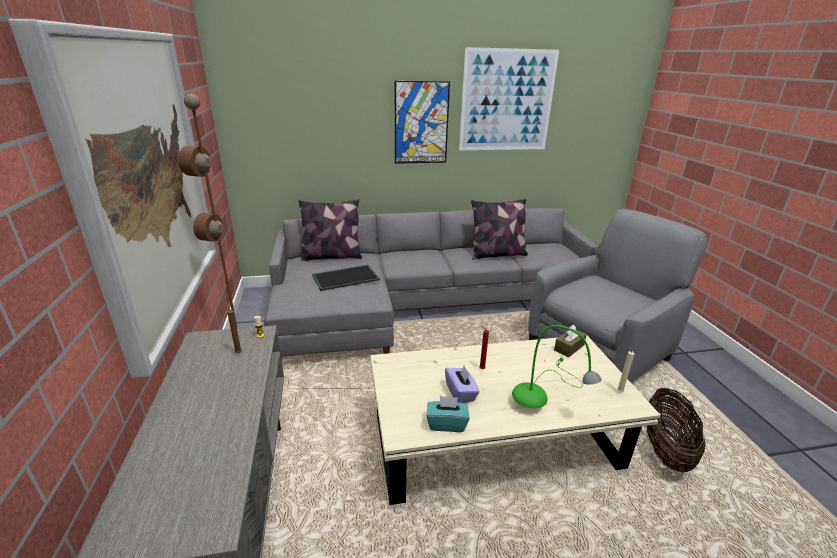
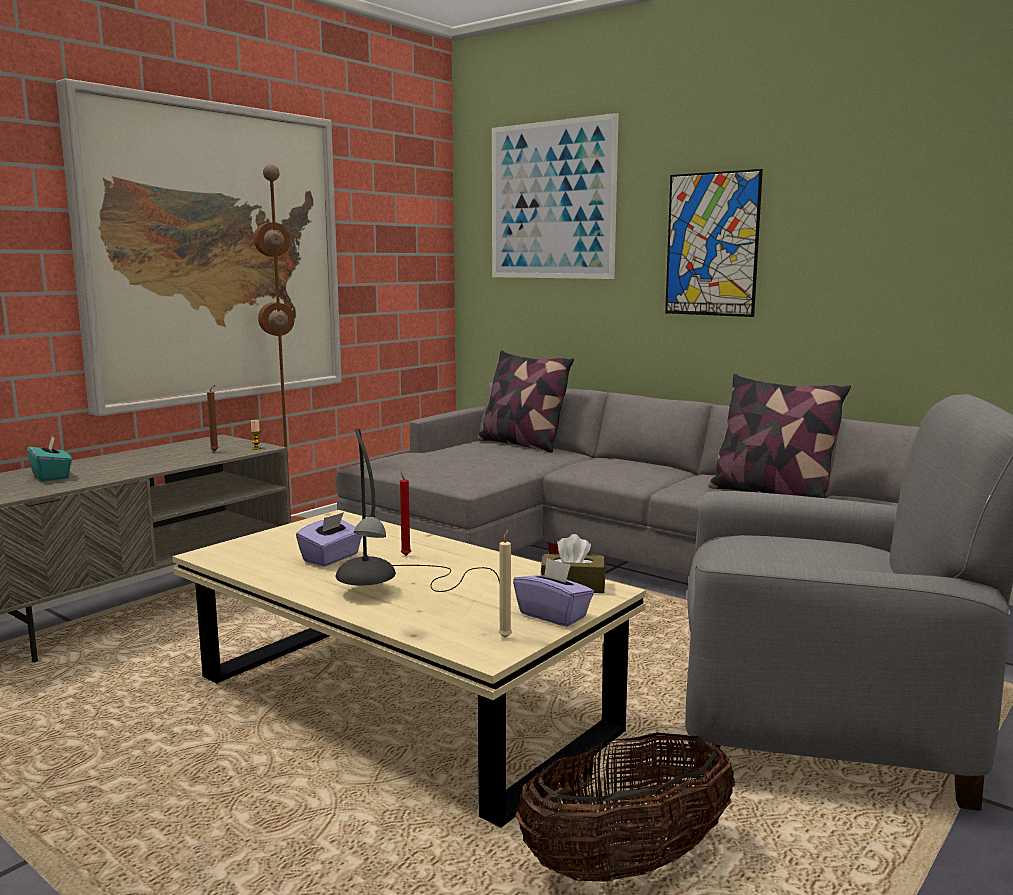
camera: 50 degrees right, 15 degrees down
(346, 277) = (483, 458): tray -> none
(446, 424) = (258, 566): turquoise tissue box -> turquoise tissue box (51, 476)
(507, 101) = (879, 199): picture -> picture (551, 200)
(546, 400) = (394, 599): green table lamp -> grey table lamp
(601, 368) = (553, 615): none -> purple tissue box

